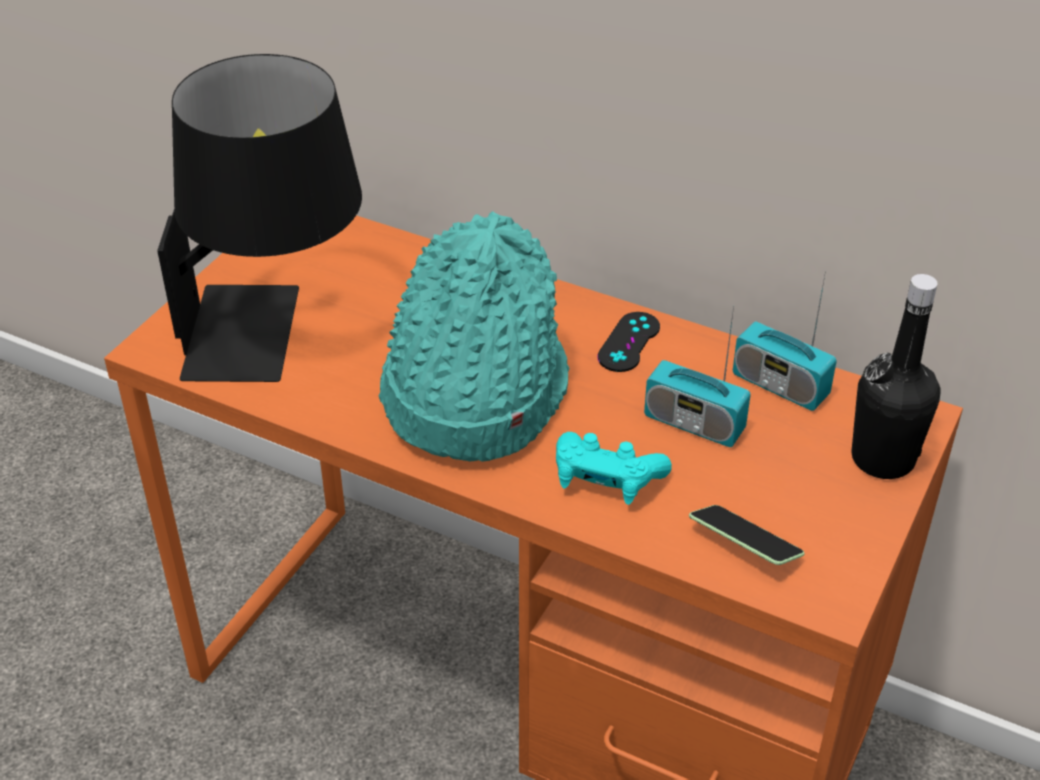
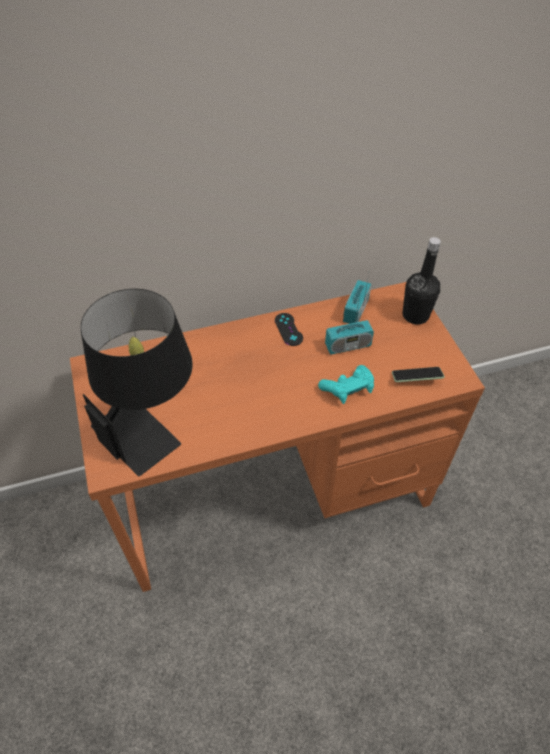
camera: 45 degrees left, 10 degrees up
(471, 390) = (259, 390): turquoise hat -> none
(780, 386) = (355, 311): radio -> radio turned 120 degrees clockwise

